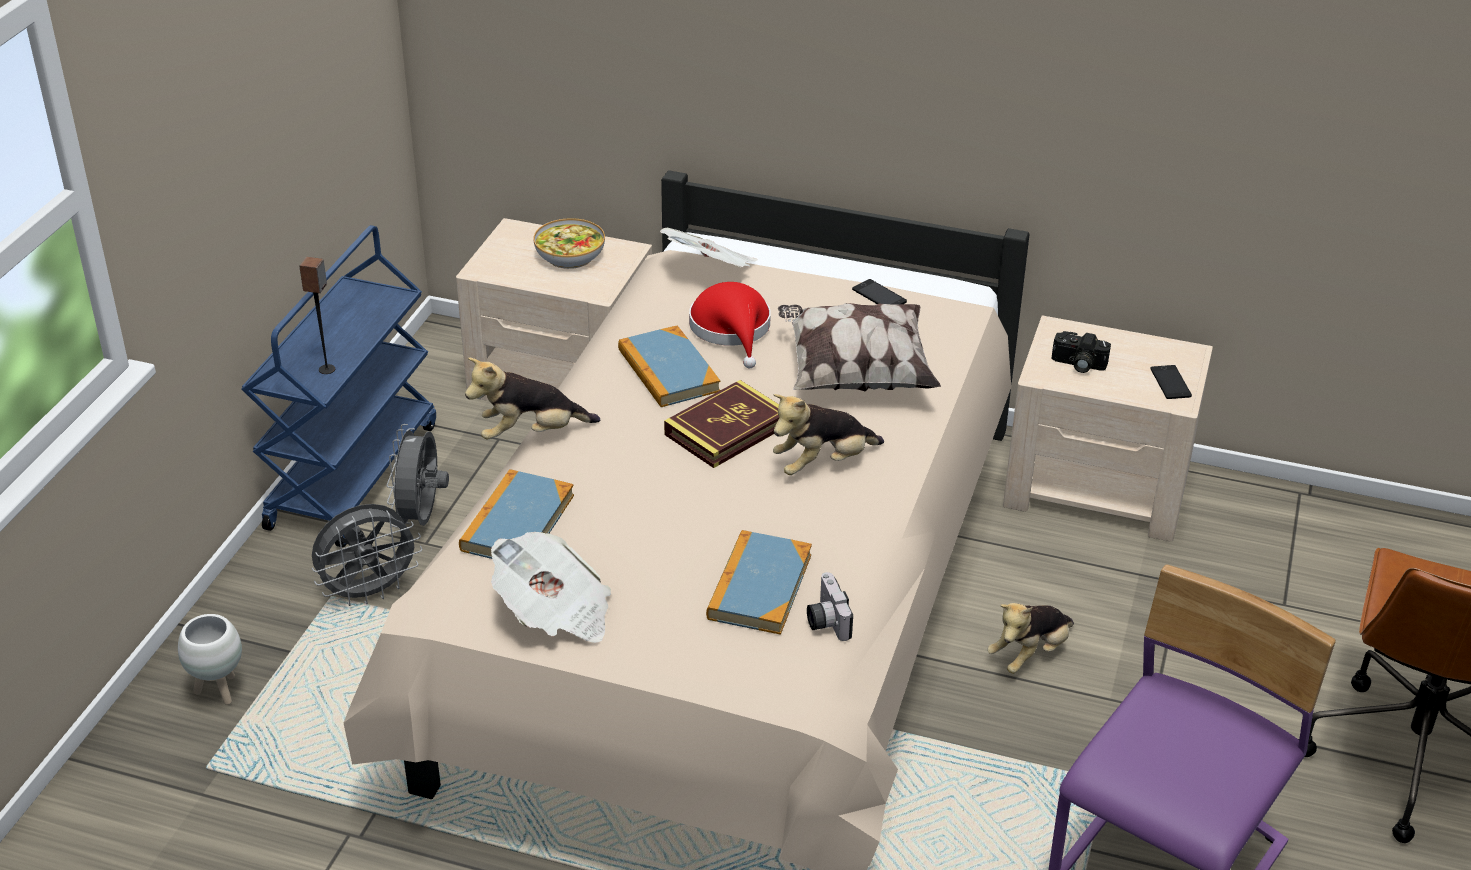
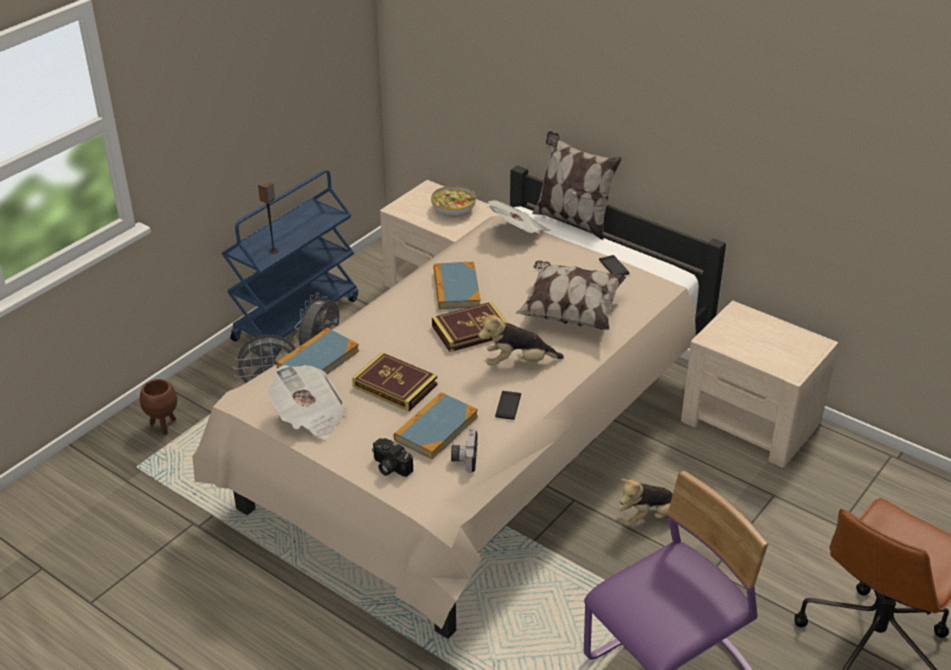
camera: 20 degrees right, 0 degrees up
(218, 690) = (163, 426): white planter -> brown planter
(531, 433) = (355, 310): plush toy -> none
(660, 536) = (395, 385): none -> book
(732, 330) = (509, 271): red hat -> none
(777, 239) = (573, 220): none -> pillow
(1078, 364) = (737, 336): camera -> camera (389, 467)
(1170, 383) = (794, 360): phone -> phone (508, 405)

